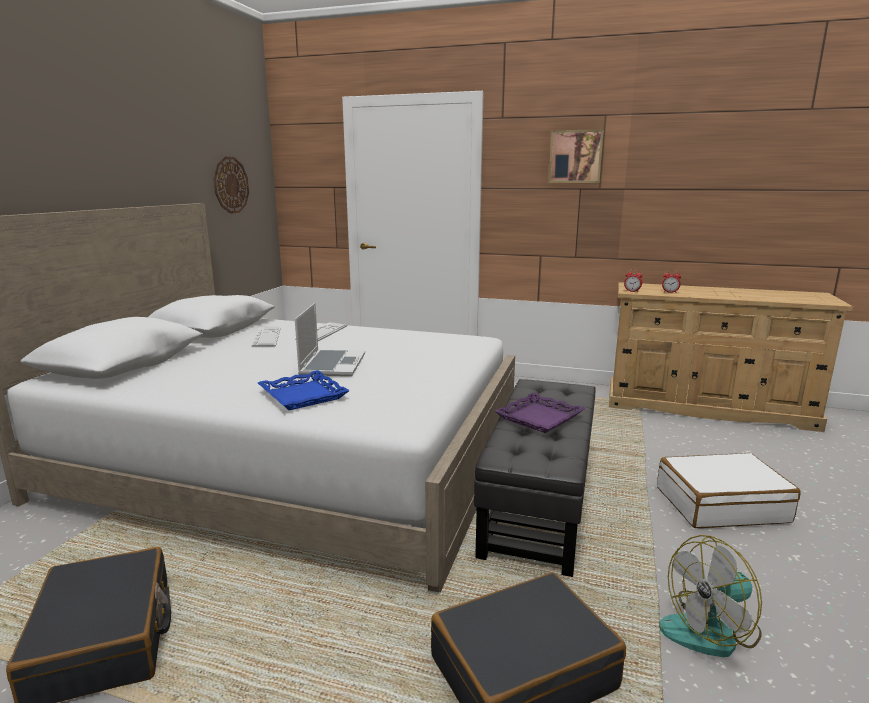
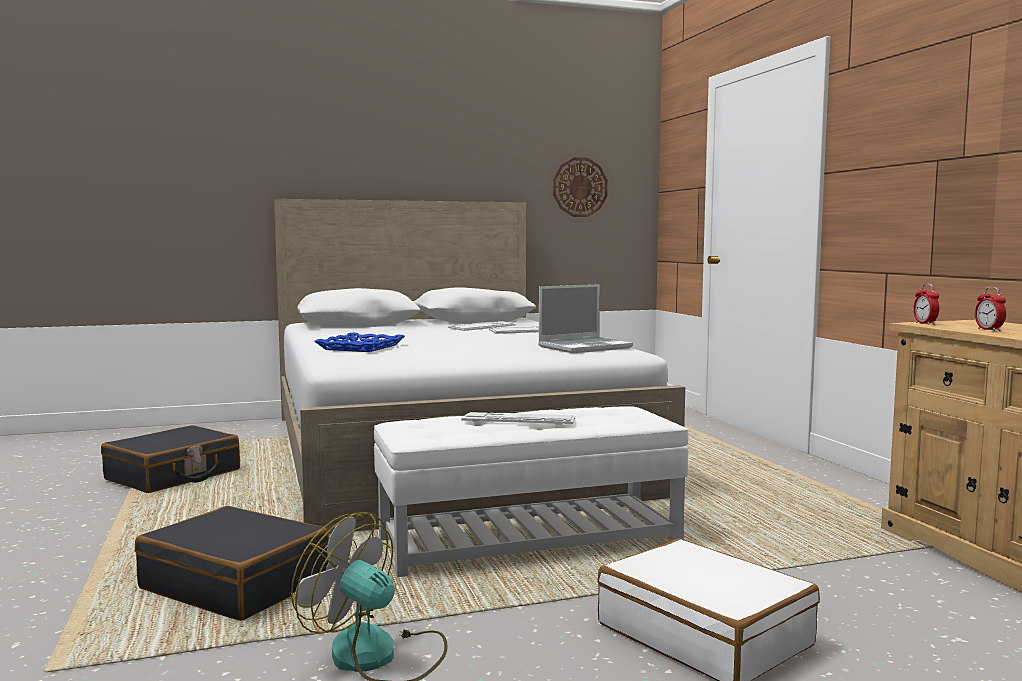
camera: 55 degrees right, 10 degrees down
(332, 364) = (446, 342): laptop -> laptop (585, 347)
(538, 501) = (529, 540): black ottoman -> white ottoman
(539, 418) = (518, 420): purple tray -> keyboard
(575, 156) = (928, 109): picture -> none

